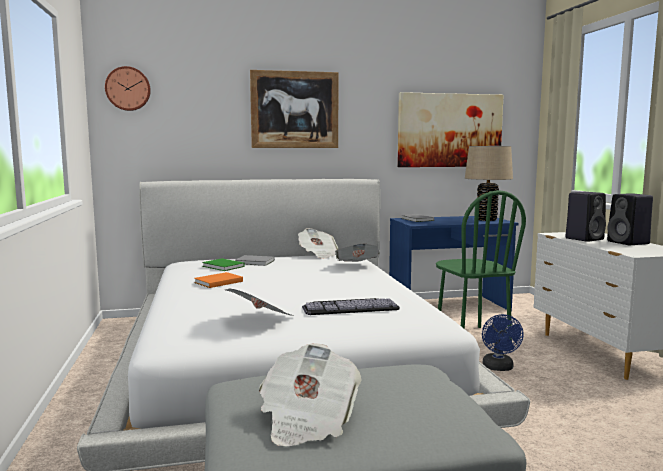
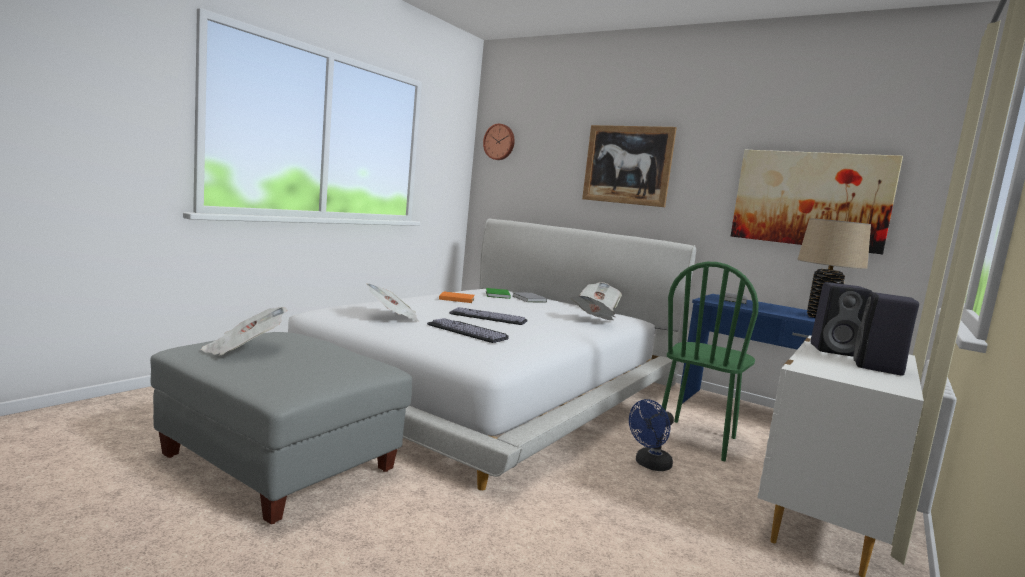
camera: 45 degrees right, 0 degrees up
(305, 288) = (490, 316): none -> keyboard

